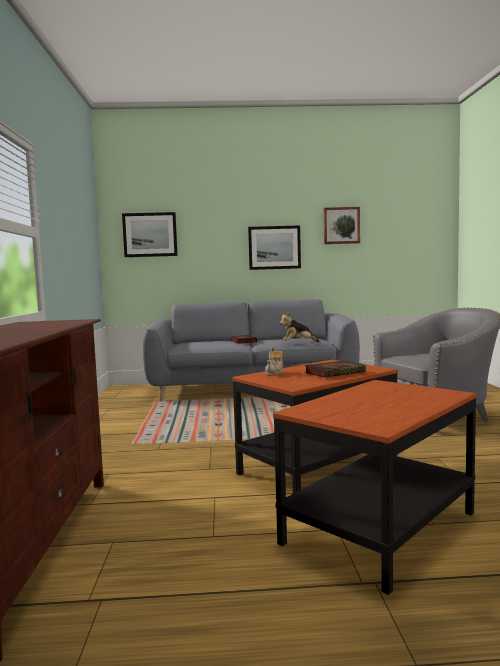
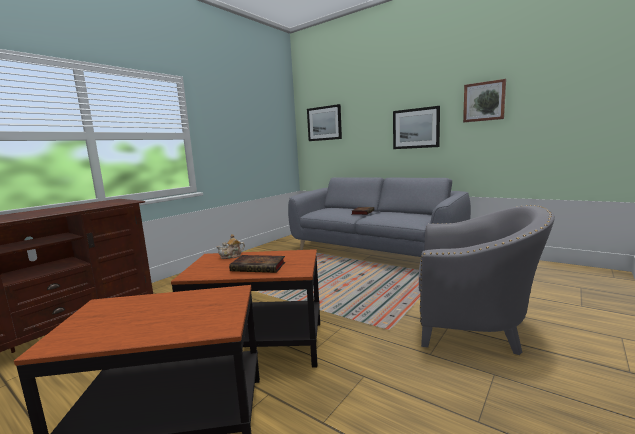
camera: 40 degrees right, 5 degrees up
(298, 343) = (394, 220): plush toy -> none

